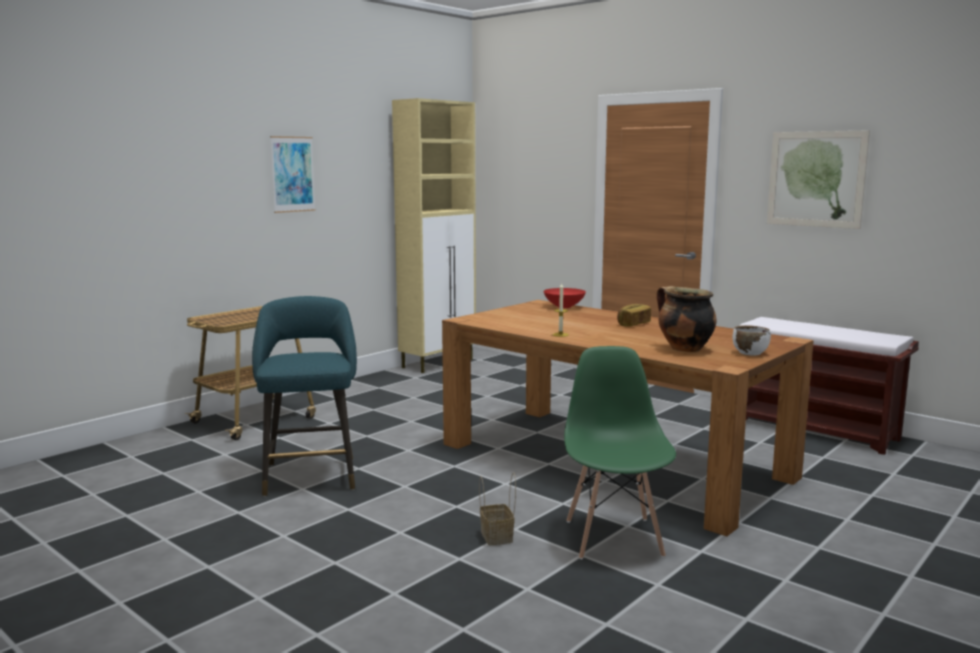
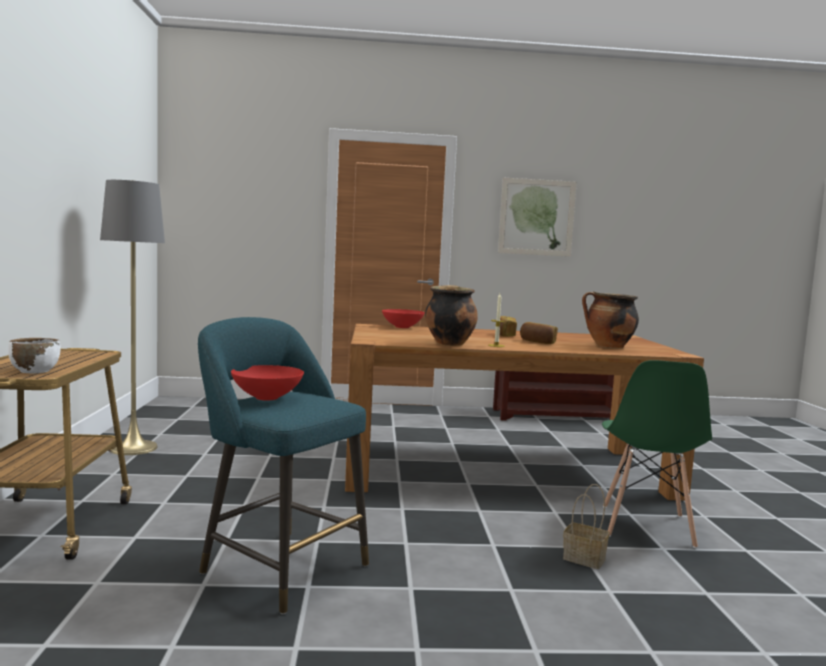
camera: 45 degrees left, 5 degrees down
(292, 174) = (34, 162): picture -> none
(297, 354) = (266, 397): none -> red bowl
(380, 384) = (133, 448): none -> grey floor lamp
(438, 363) = (155, 416): beige cabinet -> none
(524, 328) = (449, 343): none -> cooking pot
(614, 537) = (645, 526): green chair -> green chair turned 120 degrees counterclockwise
(626, 335) = (538, 342): none -> bread
(749, 353) = (647, 345): white bowl -> white bowl (34, 371)

